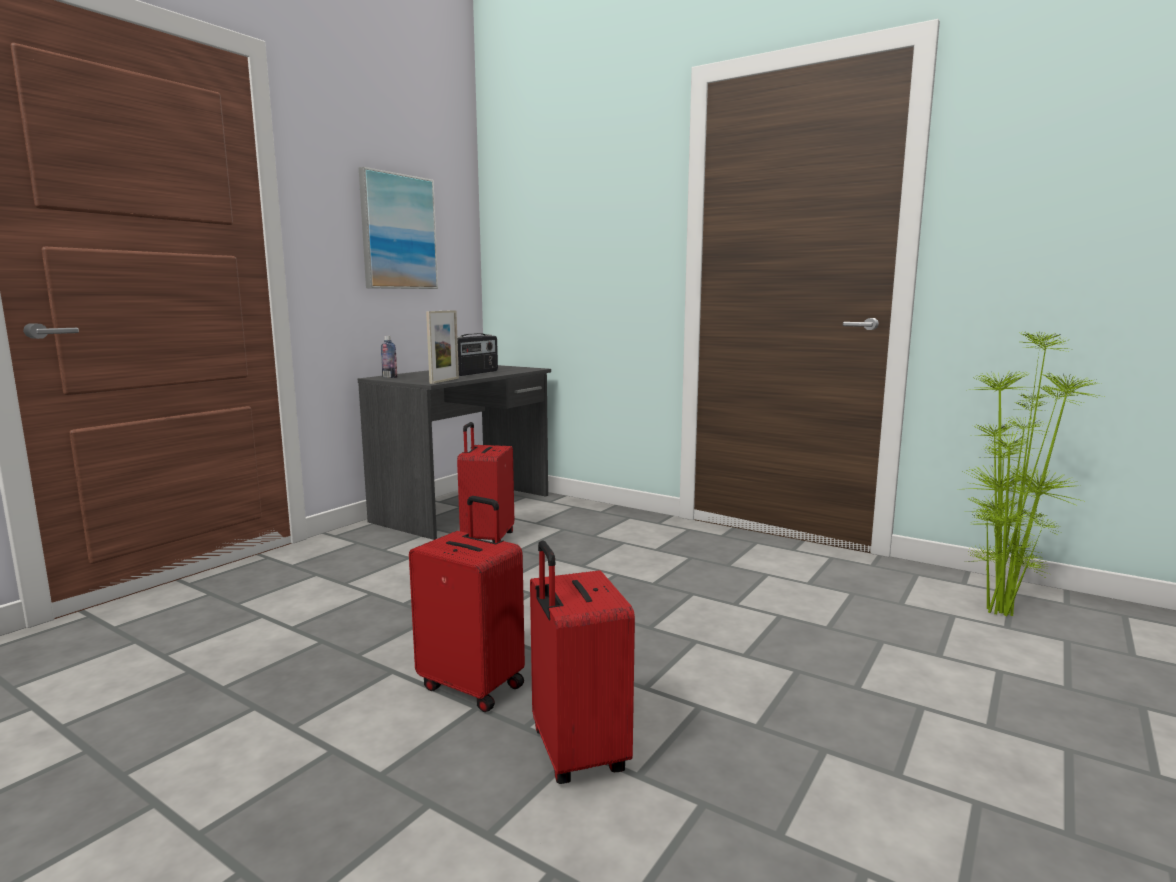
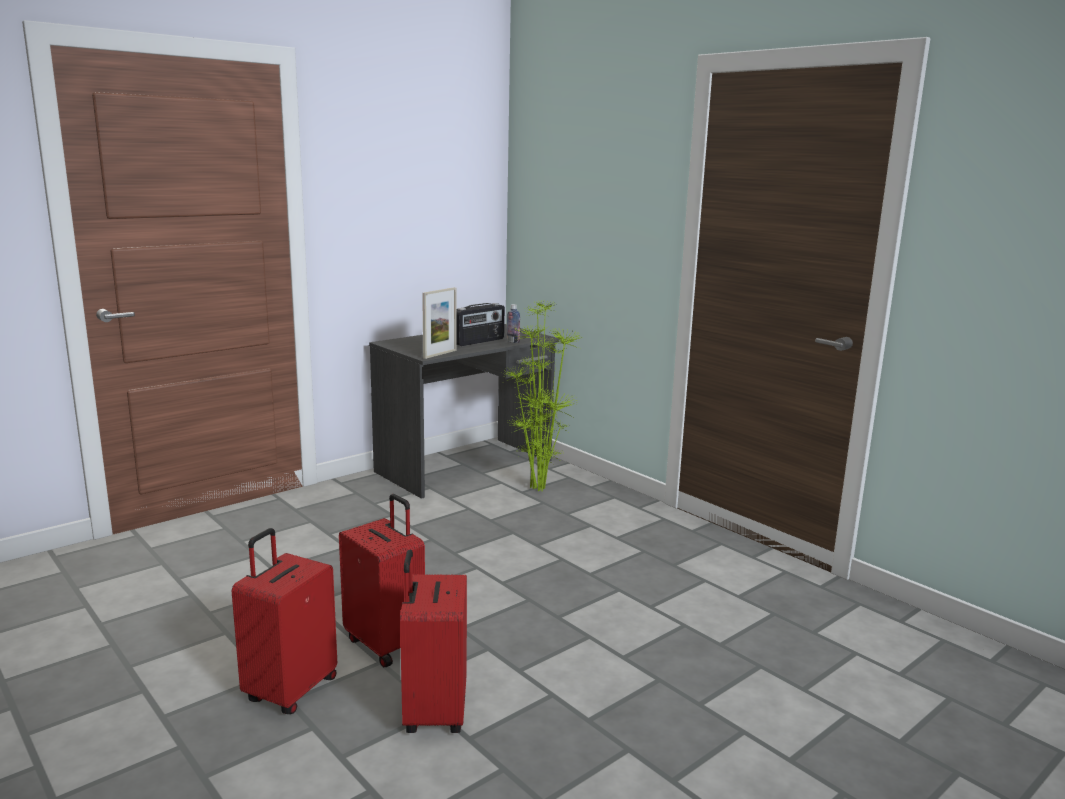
camera: 15 degrees right, 5 degrees up
(389, 377) = (397, 343): bottle -> bottle (513, 341)
(398, 232) = (417, 202): picture -> none
(487, 539) = (467, 505): red suitcase -> red suitcase (290, 690)
(1002, 614) = (908, 660): potted plant -> potted plant (538, 490)

